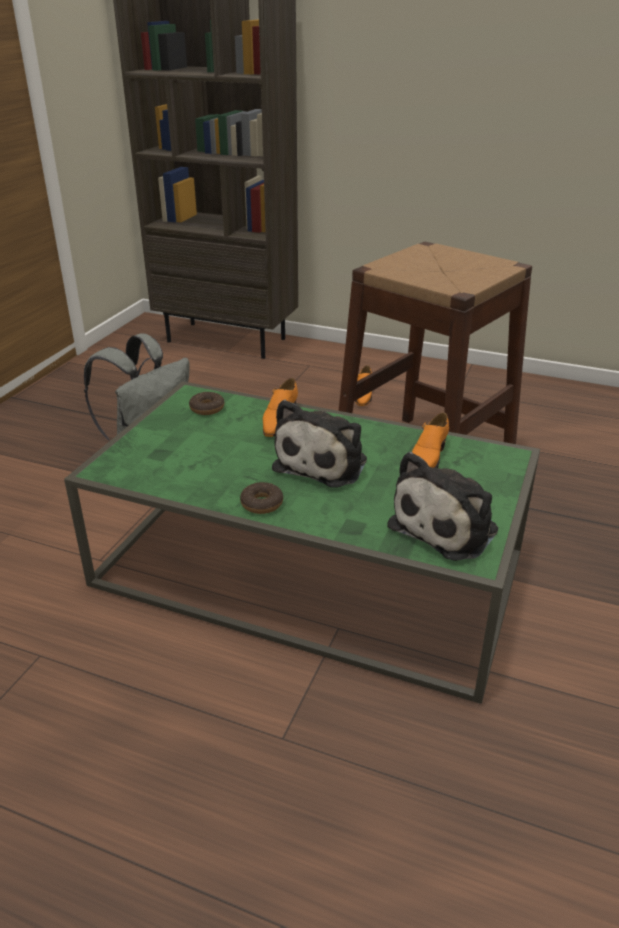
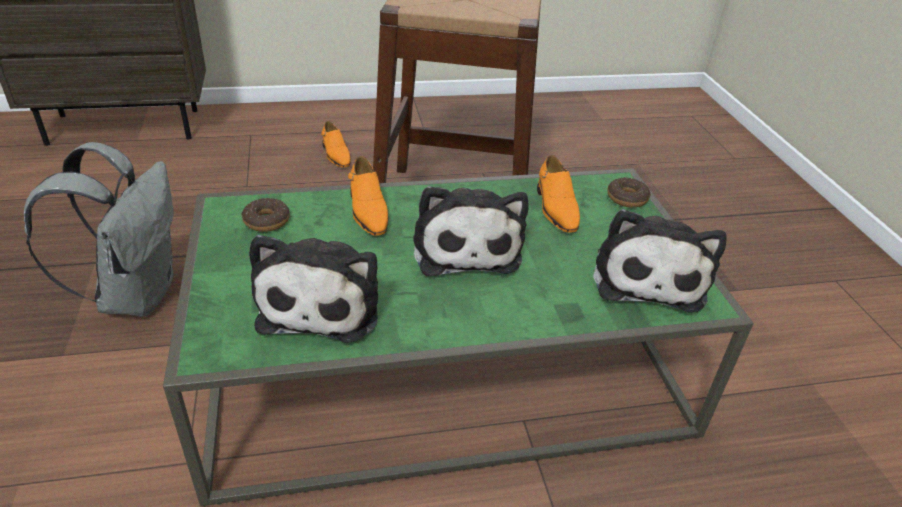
camera: 35 degrees left, 5 degrees up
(191, 465) = (323, 302): none -> plush toy
(261, 504) = (453, 321): donut -> donut (627, 198)

